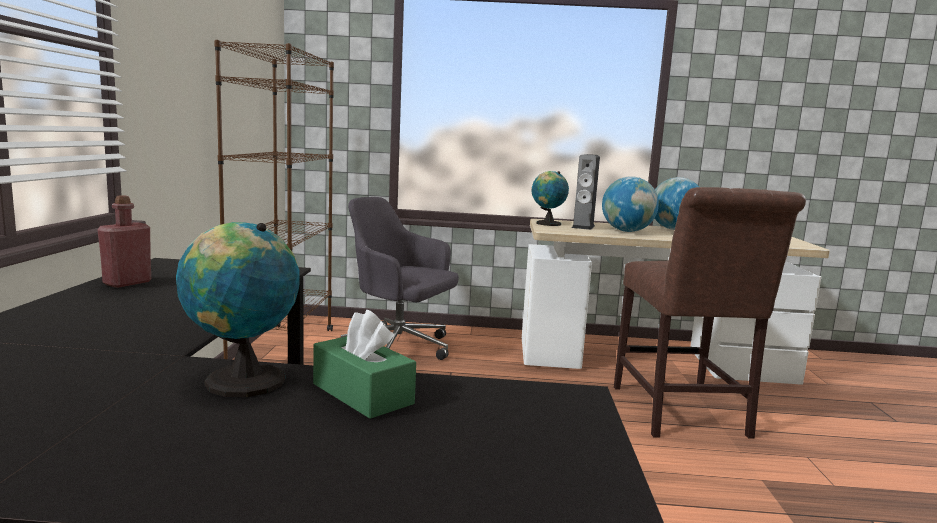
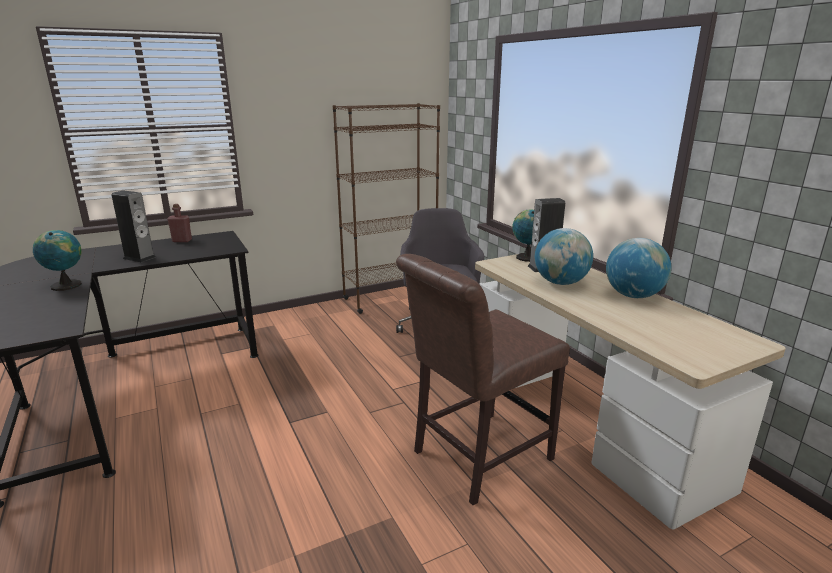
camera: 60 degrees right, 10 degrees up
(171, 315) = (139, 258): none -> speaker
(362, 394) = (58, 301): green tissue box -> none

